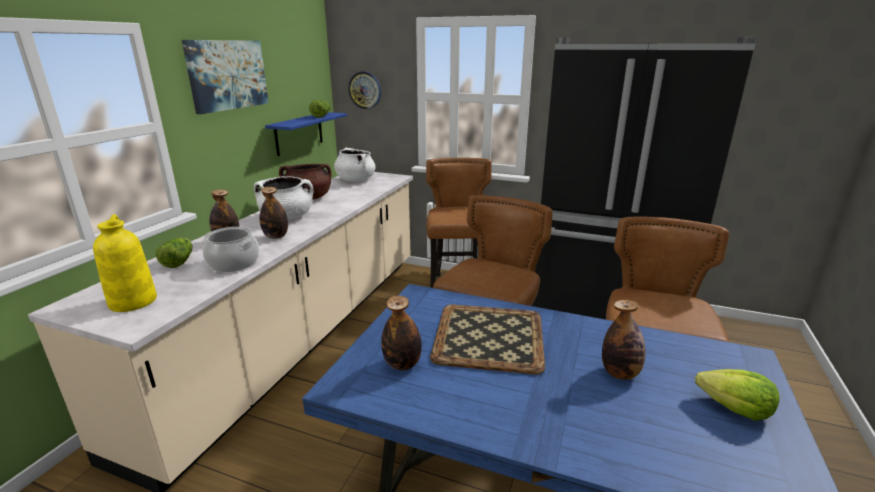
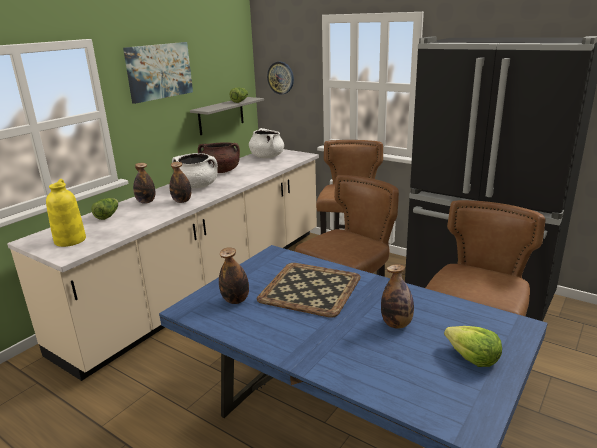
camera: 15 degrees right, 0 degrees up
(233, 263) = (143, 219): cooking pot -> none
(299, 133) = (221, 116): blue shelf -> grey shelf

